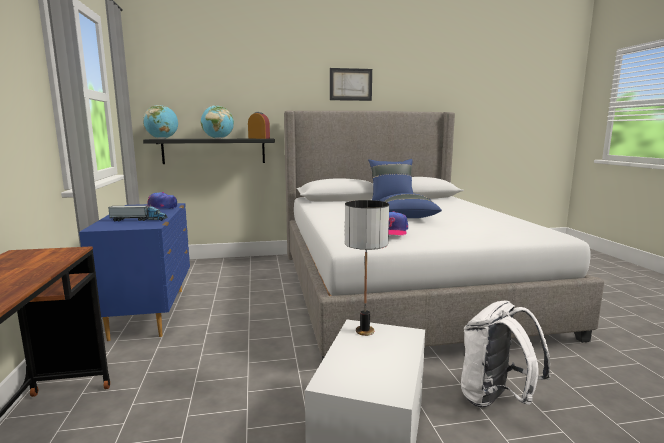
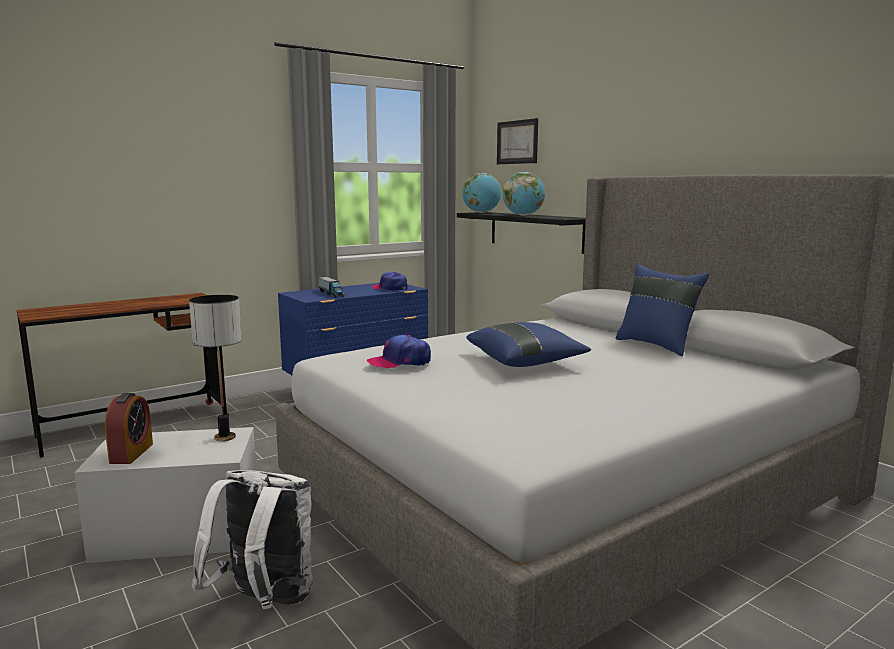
camera: 65 degrees right, 0 degrees up
(259, 138) = (568, 217): alarm clock -> alarm clock (131, 453)
(350, 84) = (712, 126): picture -> picture (517, 142)

